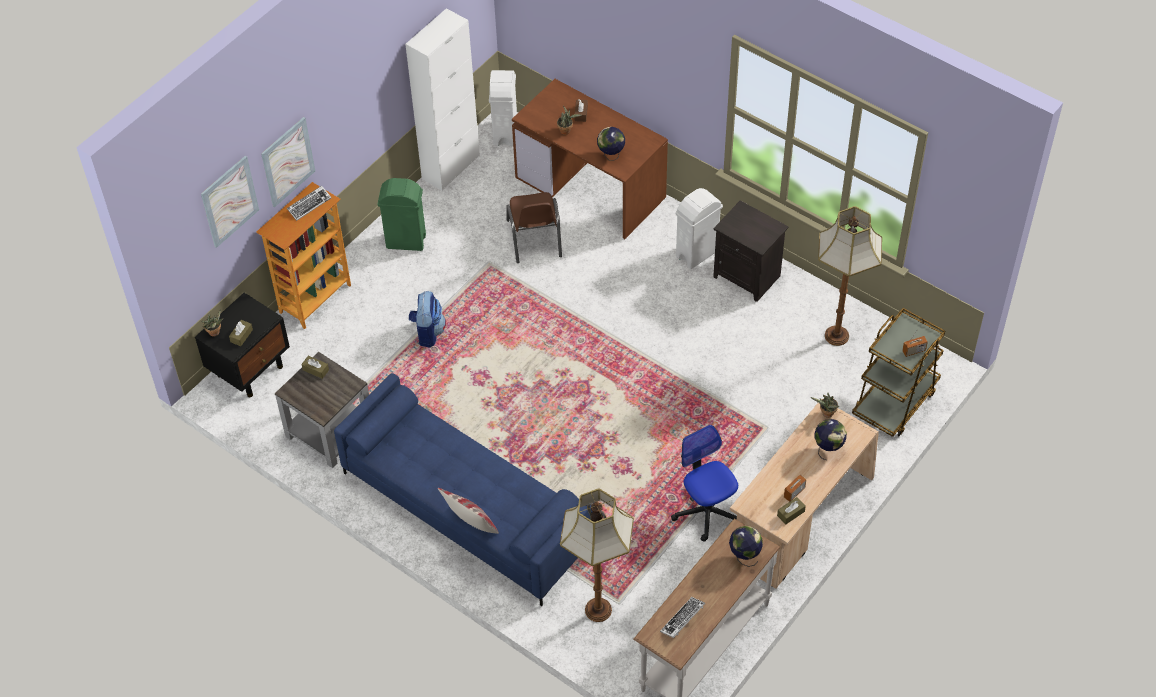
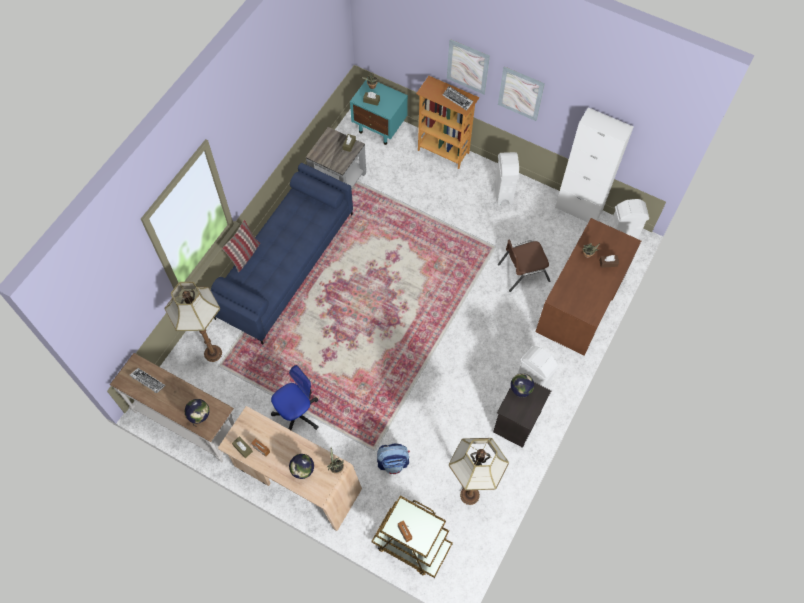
camera: 80 degrees right, 10 degrees up
(229, 201) = (418, 38): picture -> picture (520, 93)
(250, 370) = (380, 128): black nightstand -> turquoise nightstand
(405, 241) = (503, 193): green trash can -> white trash can
(428, 332) = (426, 219): backpack -> backpack (393, 462)
(611, 156) = (569, 289): globe -> globe (520, 391)

